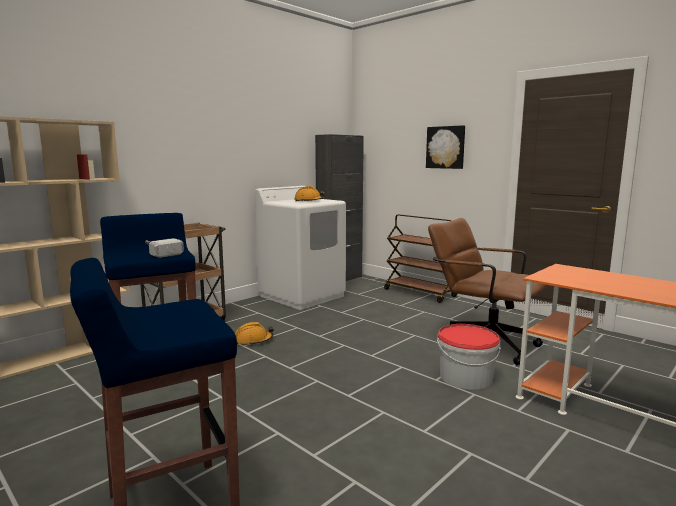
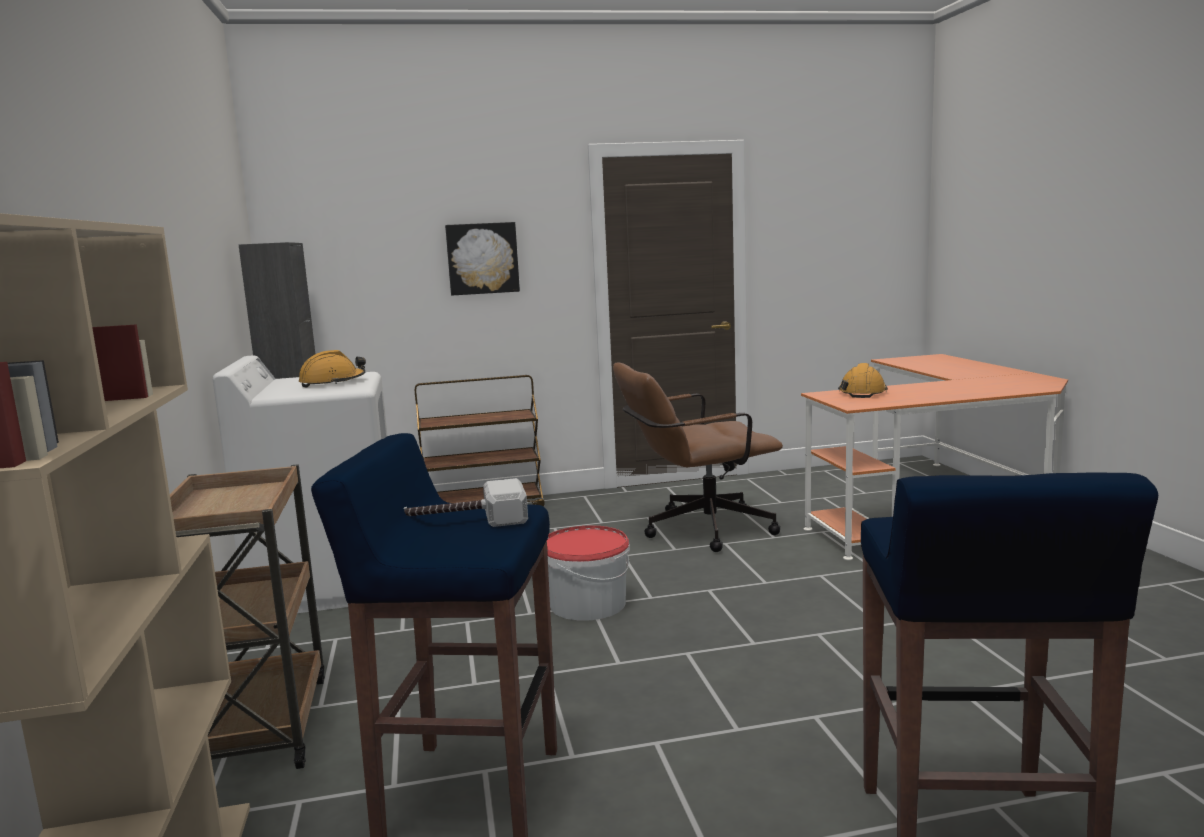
camera: 55 degrees left, 0 degrees up
(253, 340) = (465, 670): orange hard hat -> orange hard hat (862, 392)
(465, 377) = (775, 566): bucket -> bucket (587, 604)

